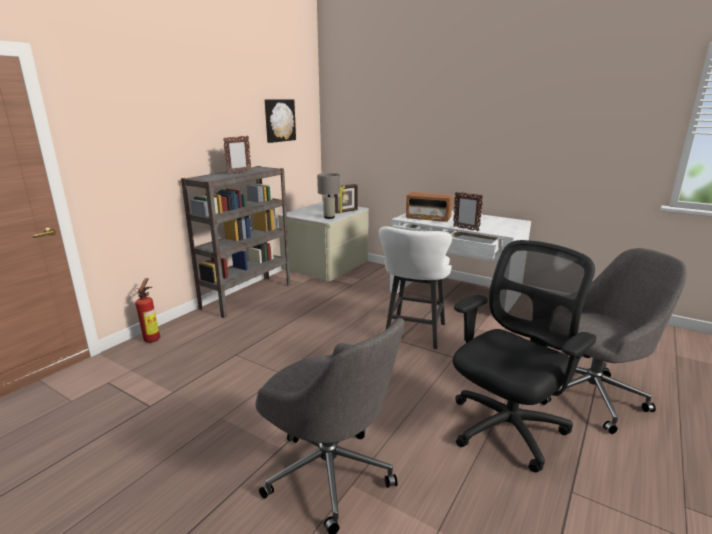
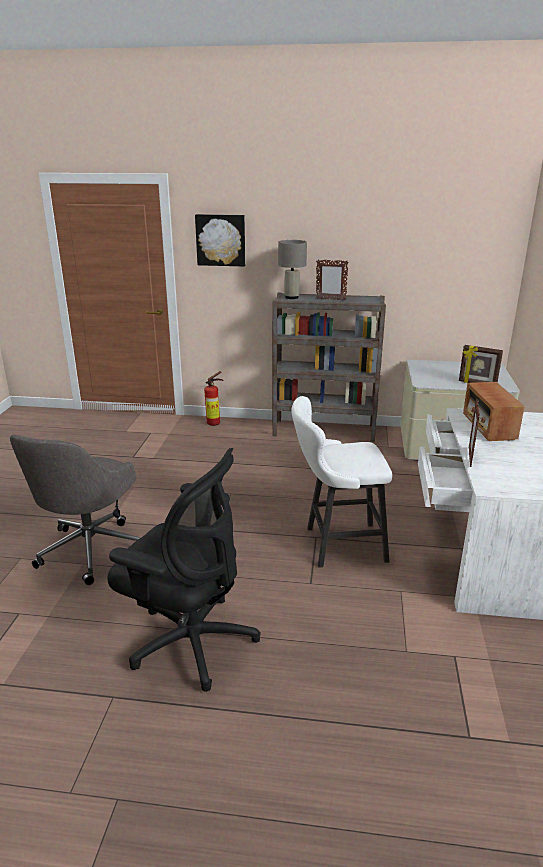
camera: 65 degrees right, 5 degrees up
(279, 120) = (435, 245): picture -> picture (221, 240)
(329, 217) = (436, 381): grey table lamp -> grey table lamp (291, 297)
(590, 396) = (302, 715): grey office chair -> none

